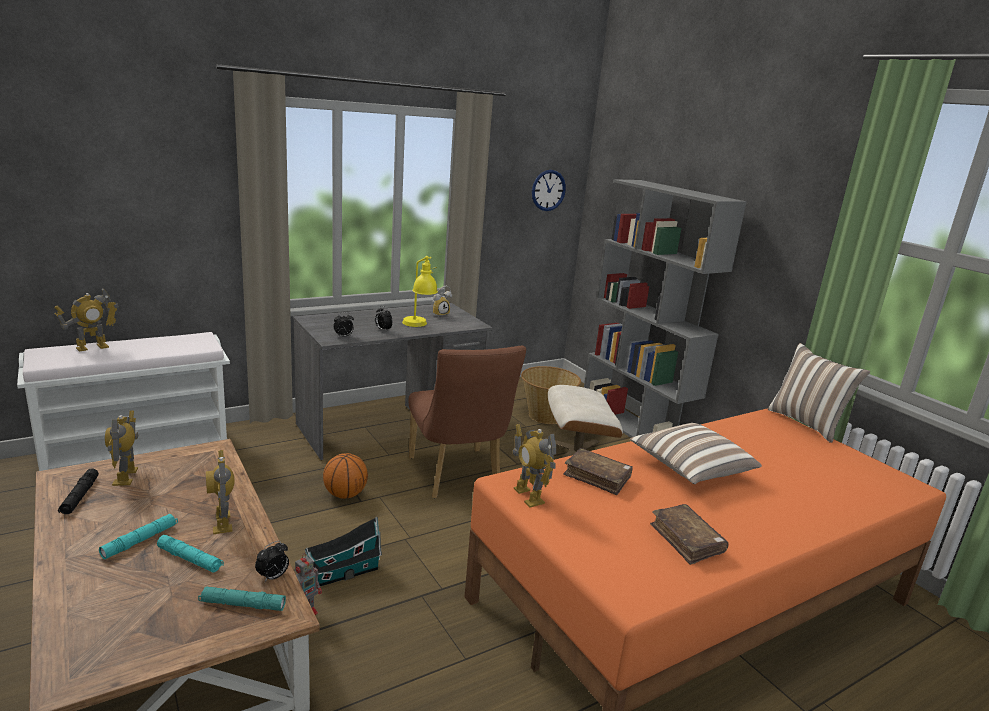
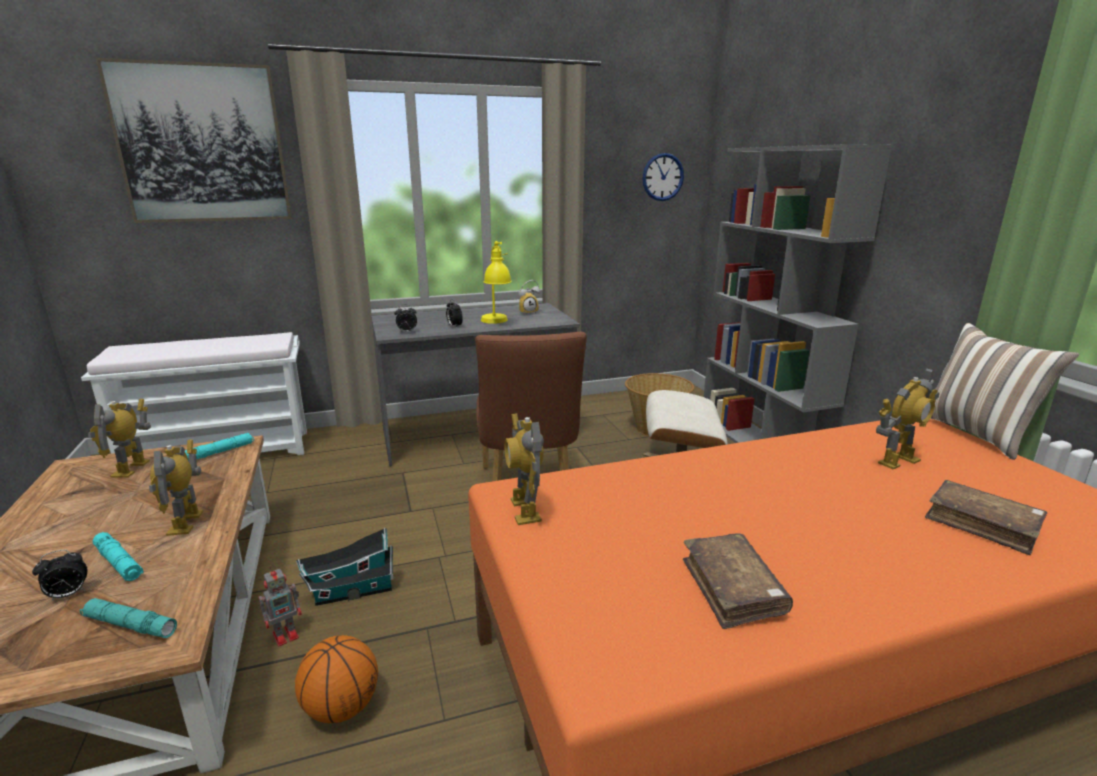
camera: 15 degrees right, 0 degrees up
(80, 496) = (71, 487): black flashlight -> none
(92, 347) = (168, 344): toy robot -> toy robot (897, 461)
(138, 151) = (202, 144): none -> picture
(140, 541) = (87, 537): turquoise flashlight -> turquoise flashlight (219, 452)
(273, 577) = (191, 592): alarm clock -> alarm clock (68, 595)
(345, 494) = (397, 503): basketball -> basketball (342, 707)
(597, 477) = (634, 491): brown book -> brown book (982, 525)
(690, 469) = (776, 486): pillow -> none

